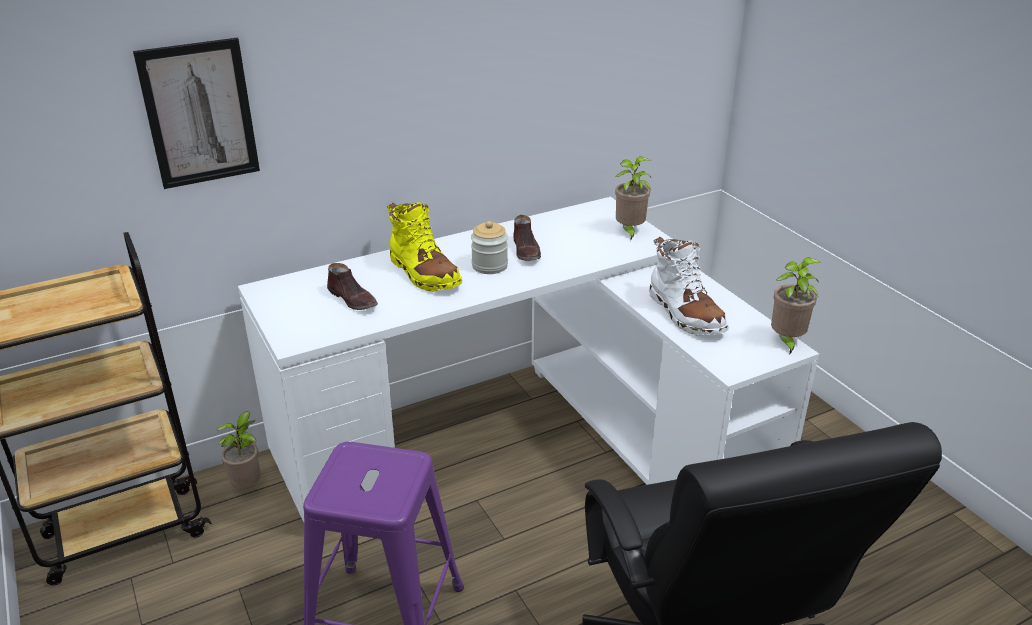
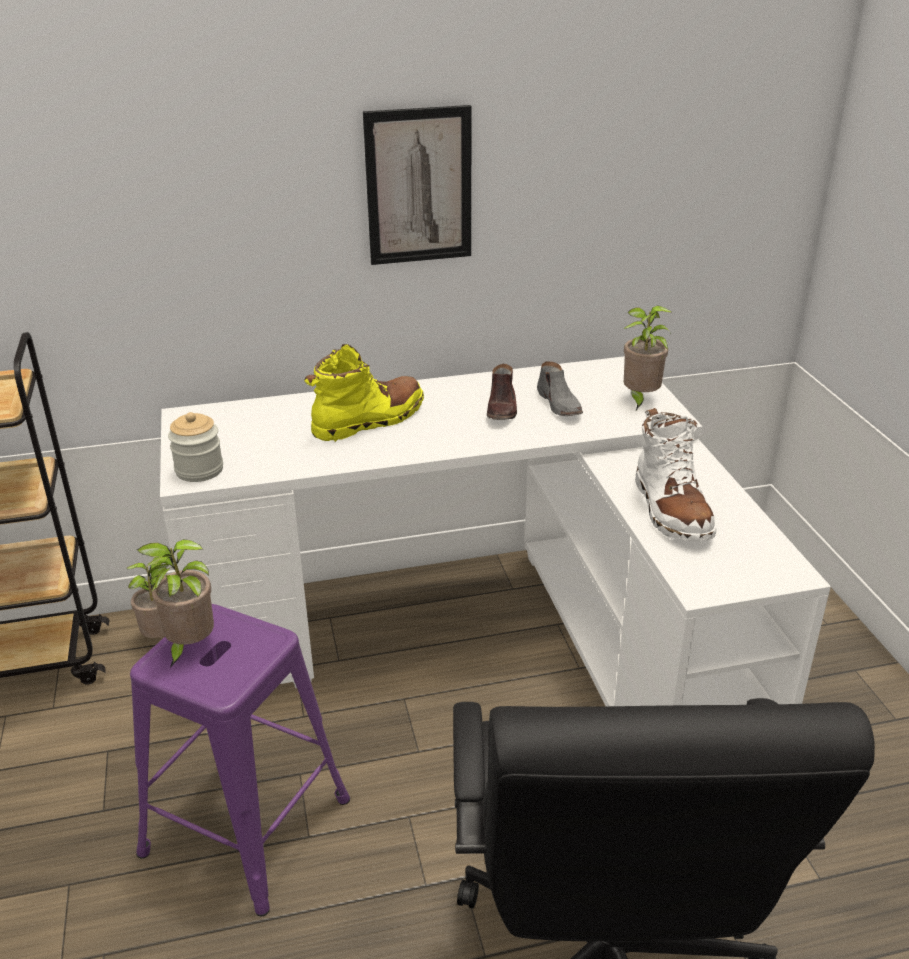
camera: 15 degrees right, 0 degrees up
(199, 114) = (120, 206): picture -> picture (419, 186)
(353, 299) = (276, 440): brown shoe -> none
(424, 273) = (369, 420): yellow boot -> yellow boot turned 105 degrees counterclockwise
(489, 266) = (450, 420): jar -> jar (199, 470)
(570, 243) = (560, 404): none -> grey shoe
(786, 342) = (791, 564): potted plant -> potted plant (189, 647)

